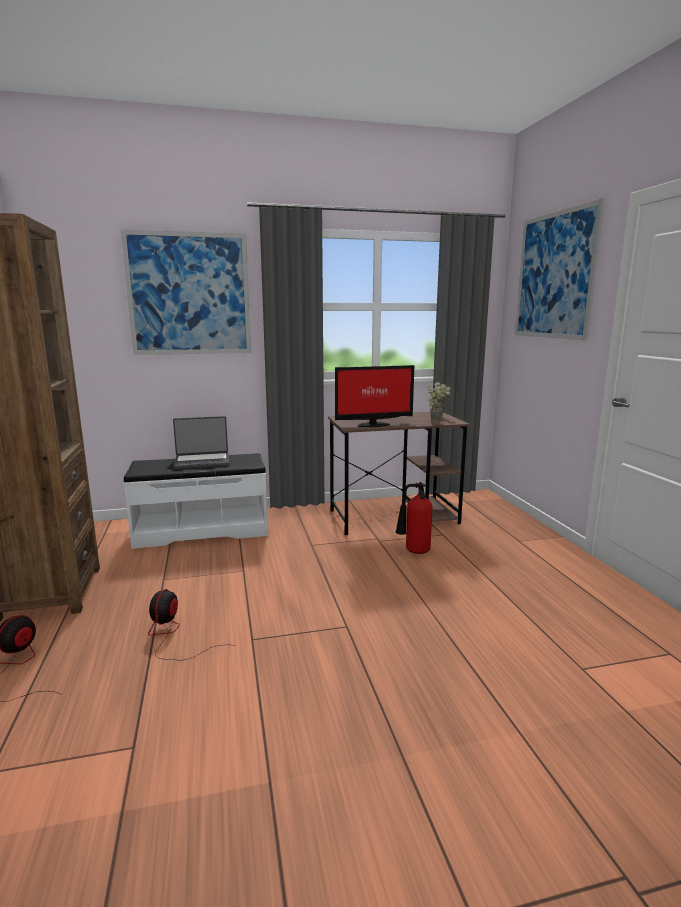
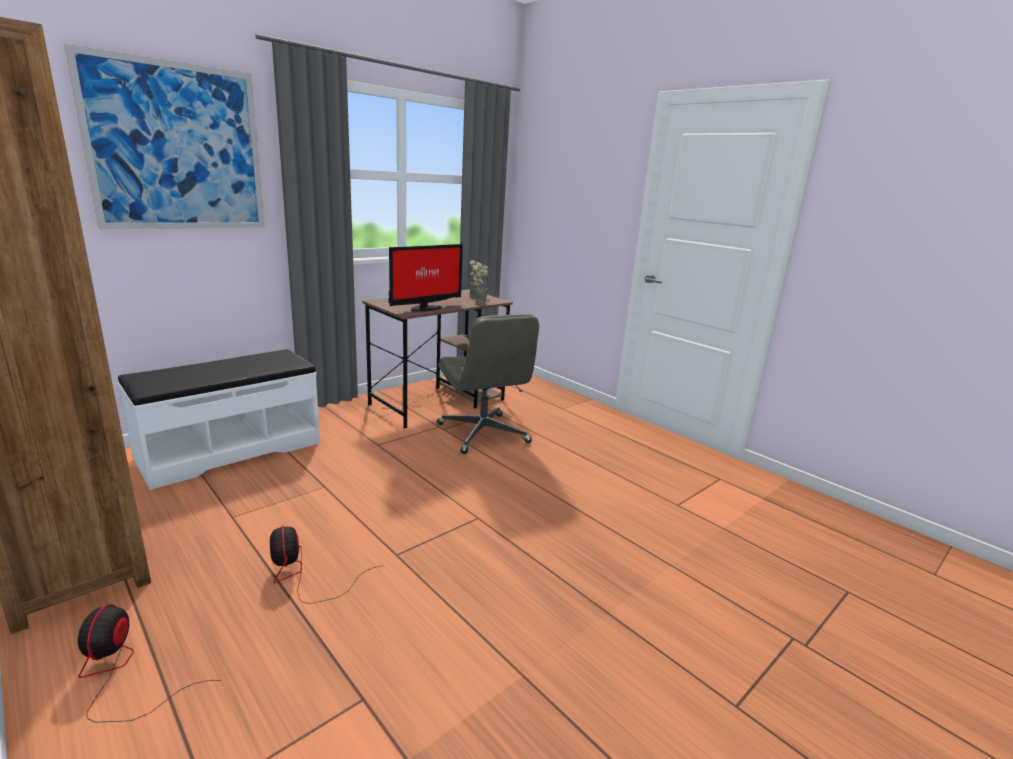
camera: 30 degrees left, 5 degrees up
(202, 462) = (227, 367): laptop -> none
(414, 552) = (483, 434): fire extinguisher -> grey office chair
(554, 276) = (576, 158): picture -> none

